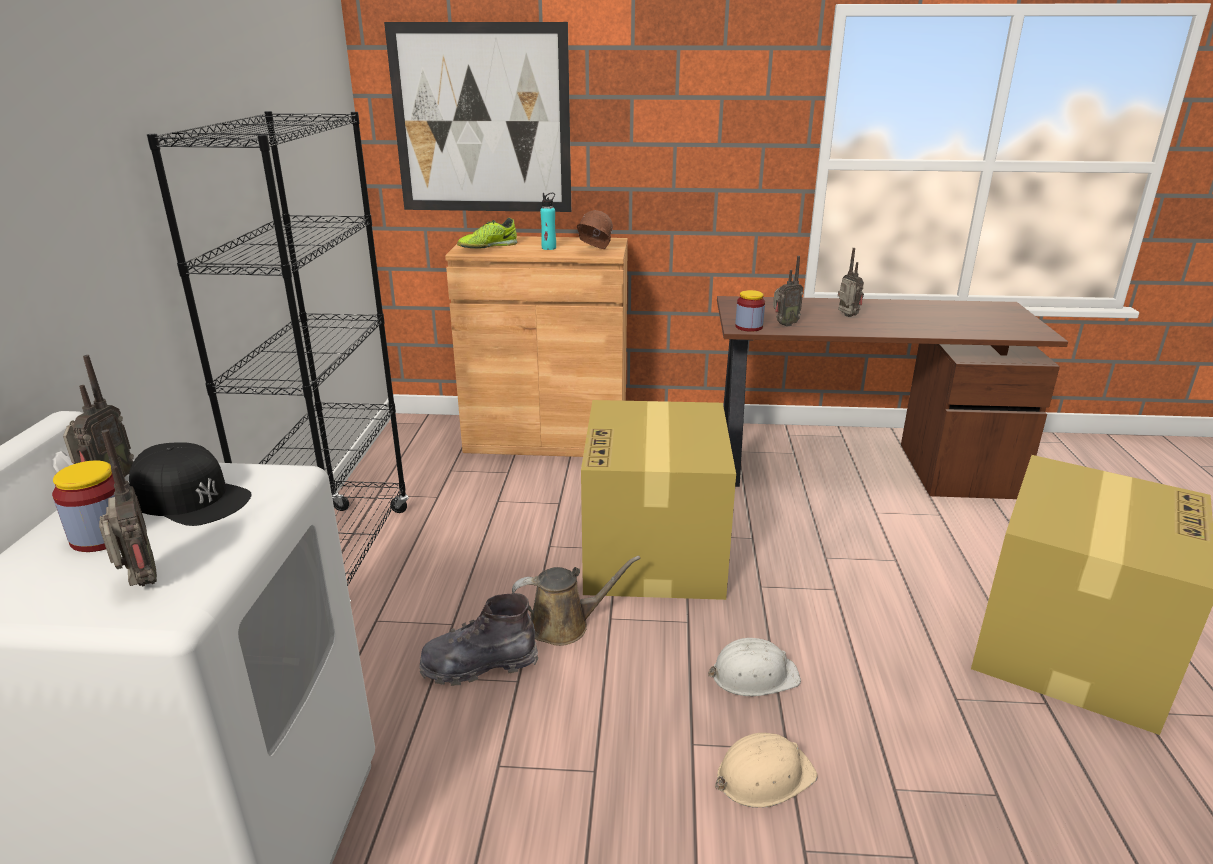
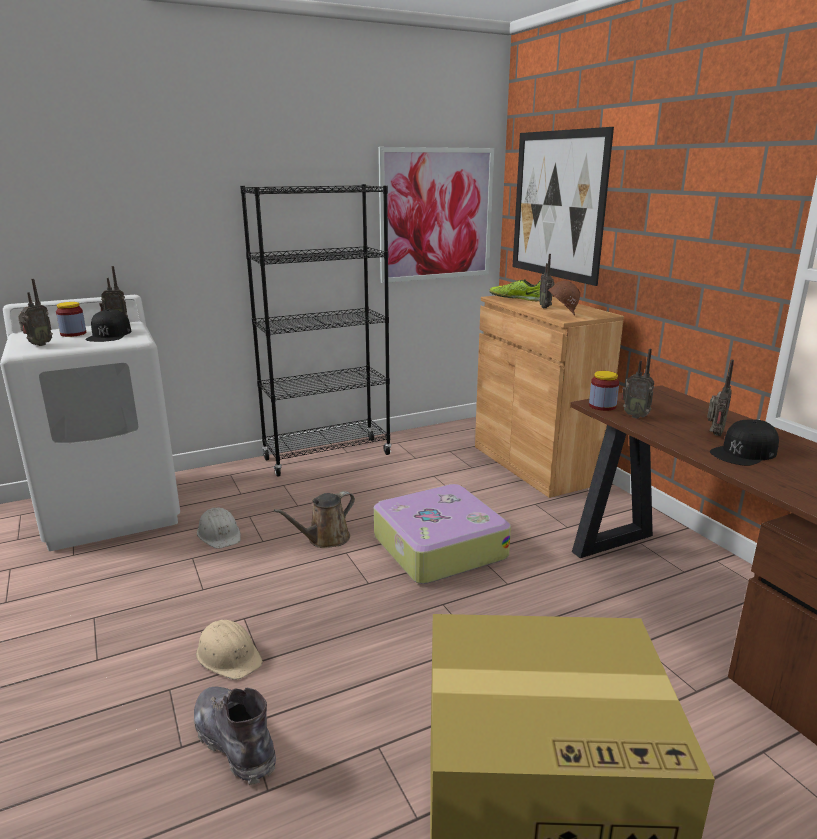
camera: 60 degrees right, 5 degrees down
(320, 150) = (436, 215): none -> picture
(479, 665) = (268, 525): grey boot -> grey boot (235, 742)
(549, 248) = (546, 307): turquoise bottle -> radio
(565, 625) = (325, 539): brown watering can -> brown watering can turned 90 degrees clockwise
(654, 552) = (438, 547): cardboard box -> suitcase
(753, 675) = (330, 627): white hard hat -> white hard hat (219, 534)
(888, 320) = (744, 452): none -> black cap

